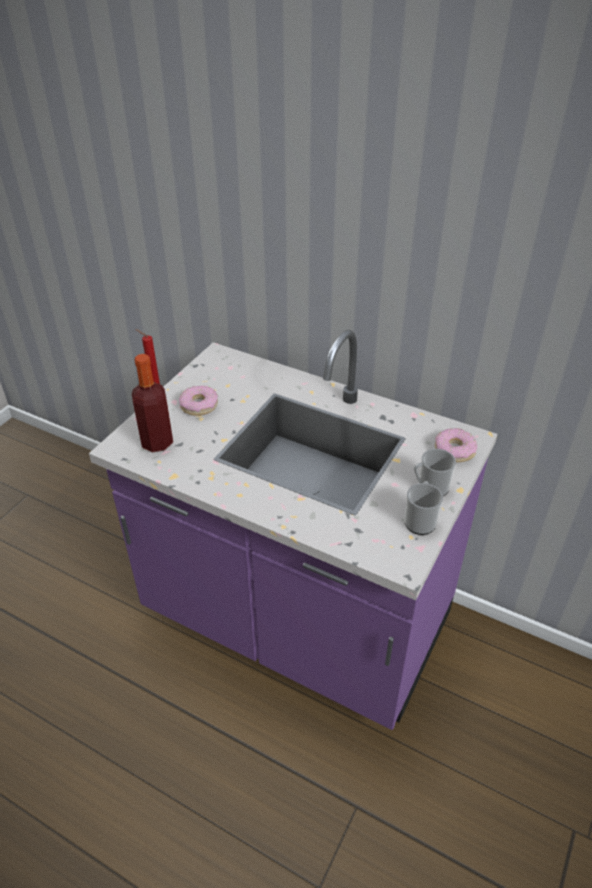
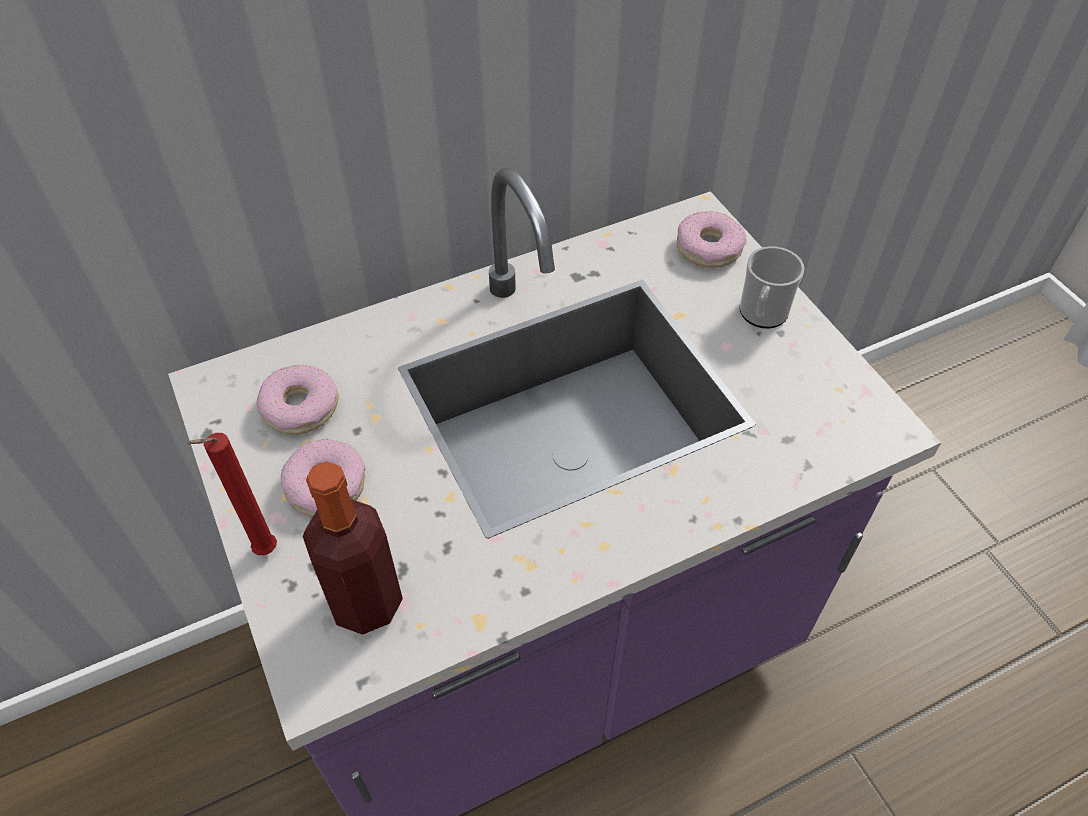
camera: 55 degrees left, 10 degrees up
(229, 380) = (300, 407): none -> donut
(420, 520) = (815, 361): mug -> none

